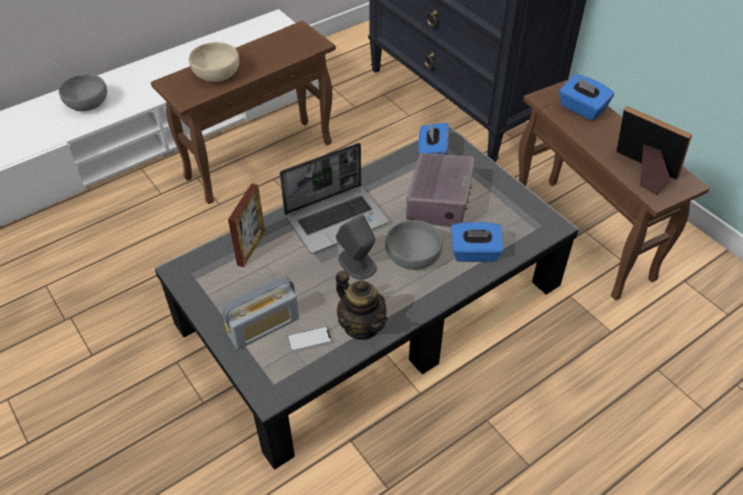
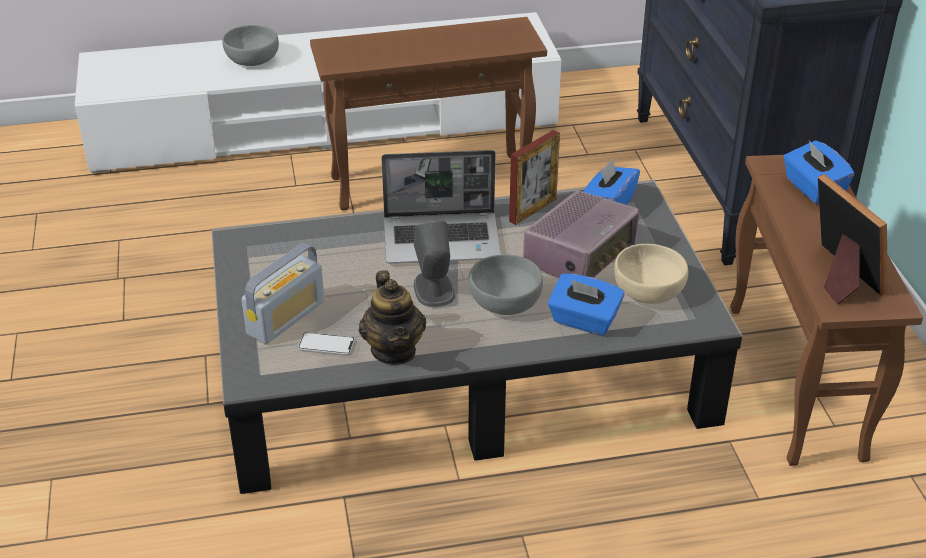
camera: 25 degrees right, 10 degrees down
(216, 75) = (386, 49): beige bowl -> beige bowl (648, 291)
(251, 248) = (326, 240): picture frame -> picture frame (533, 210)
(264, 327) = (286, 317): radio -> radio turned 45 degrees counterclockwise

